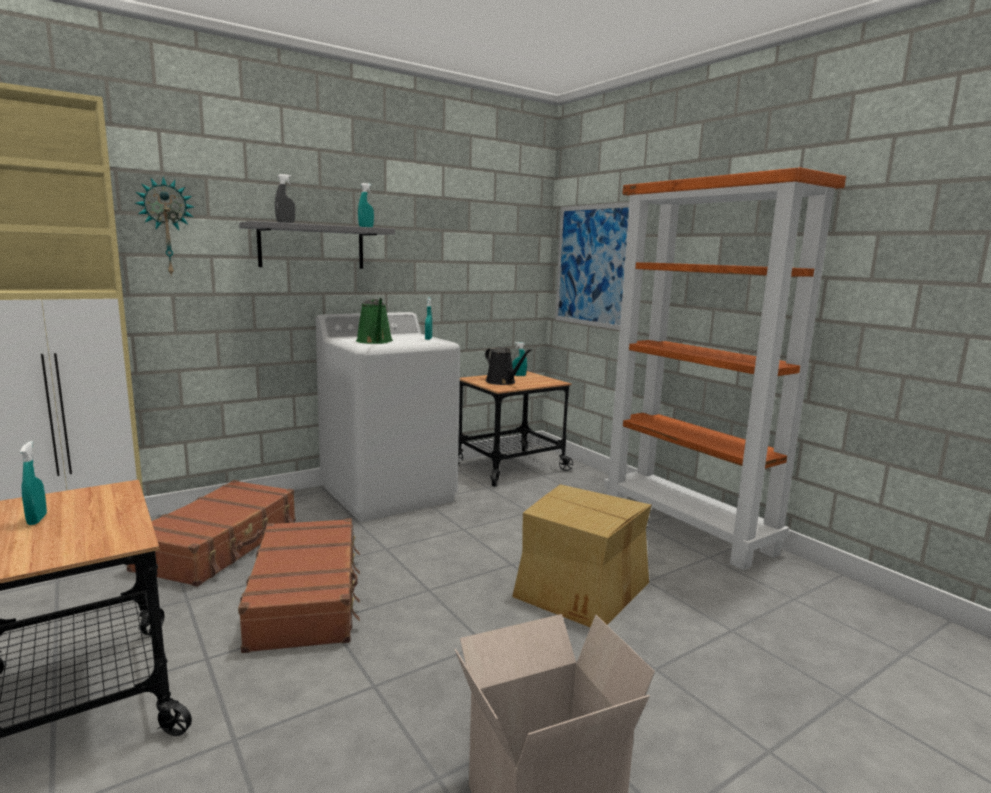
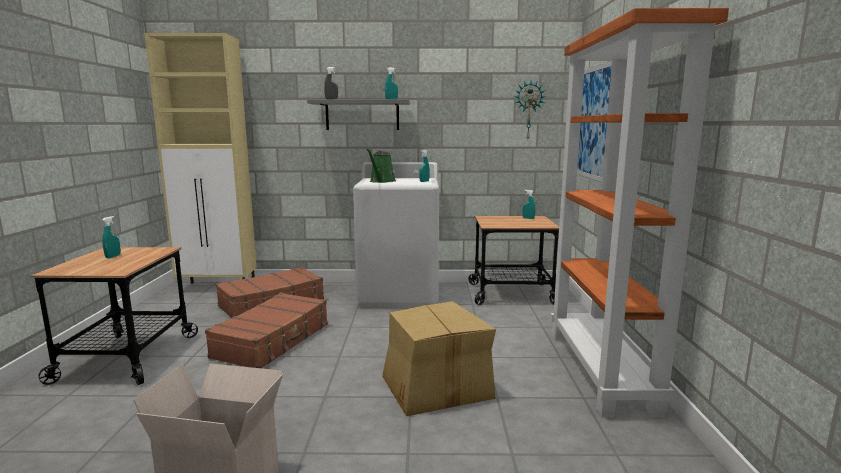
camera: 35 degrees right, 0 degrees up
(166, 227) = (273, 106): wall clock -> wall clock (528, 110)
(502, 382) = (502, 221): black watering can -> none

